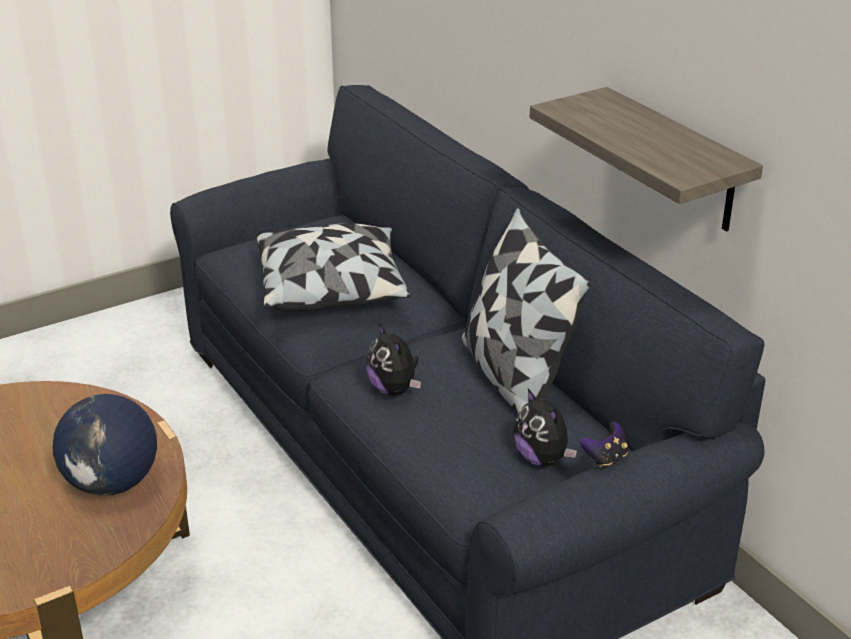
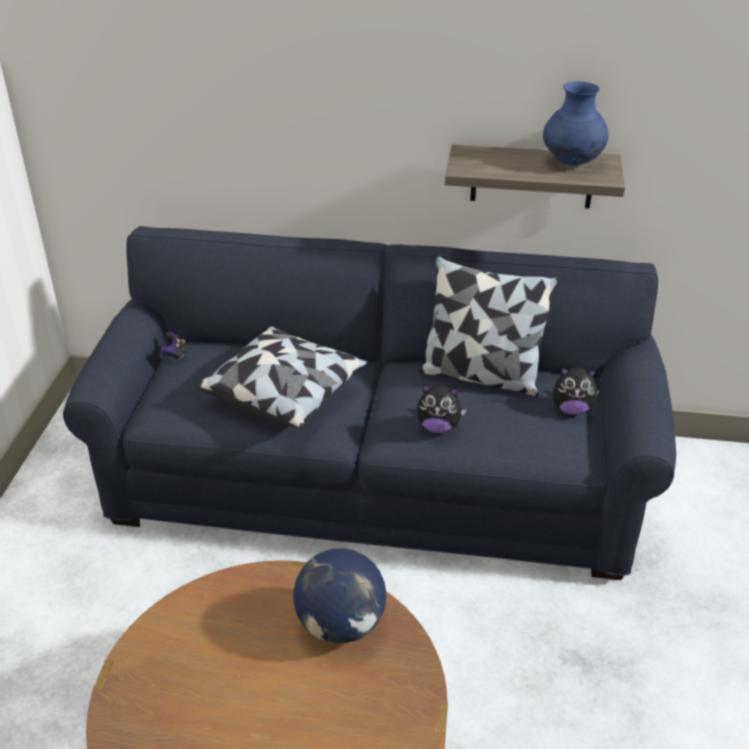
camera: 50 degrees left, 5 degrees up
(605, 458) = (629, 381): game controller -> game controller (175, 354)
(684, 148) = (572, 162): none -> blue vase

